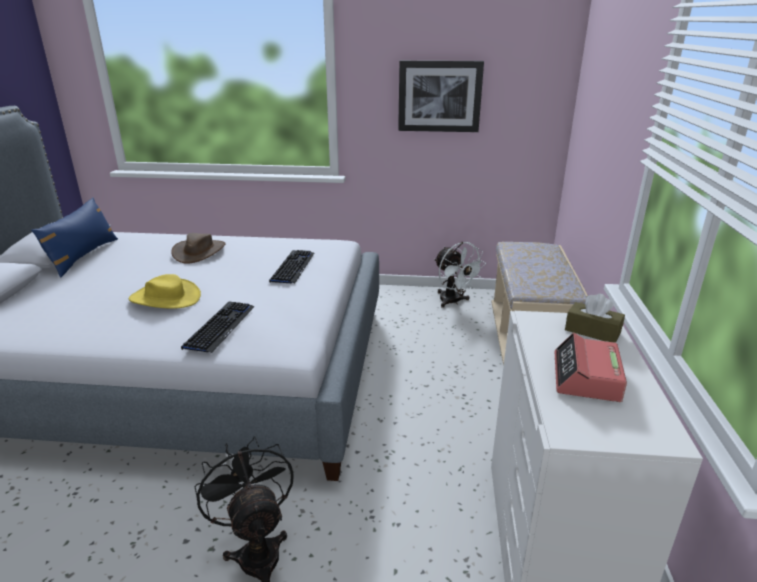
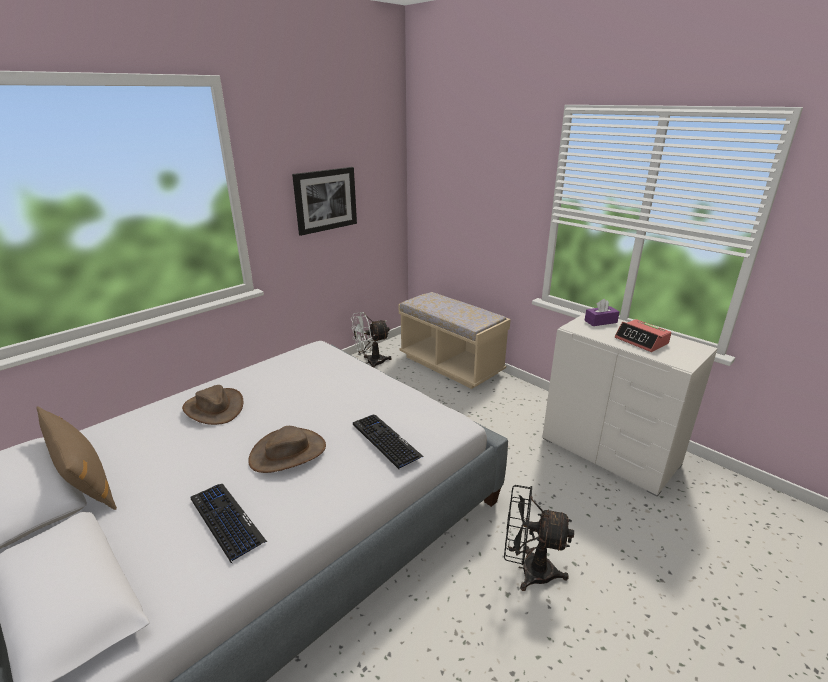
camera: 50 degrees left, 0 degrees up
(83, 256) = (84, 480): blue pillow -> brown pillow
(165, 298) = (288, 452): yellow hat -> brown hat
(293, 267) = (327, 378): keyboard -> keyboard (226, 521)
(453, 302) = (370, 362): white fan -> white fan turned 150 degrees clockwise
(592, 331) = (600, 321): brown tissue box -> purple tissue box

